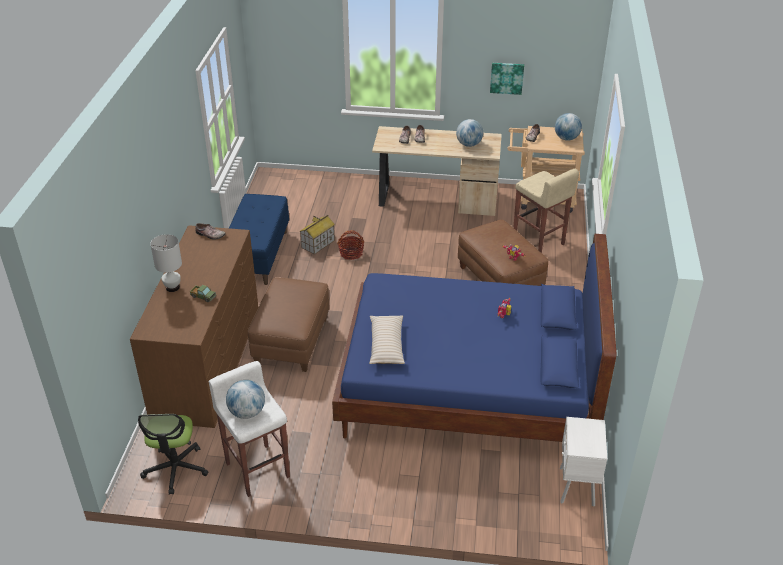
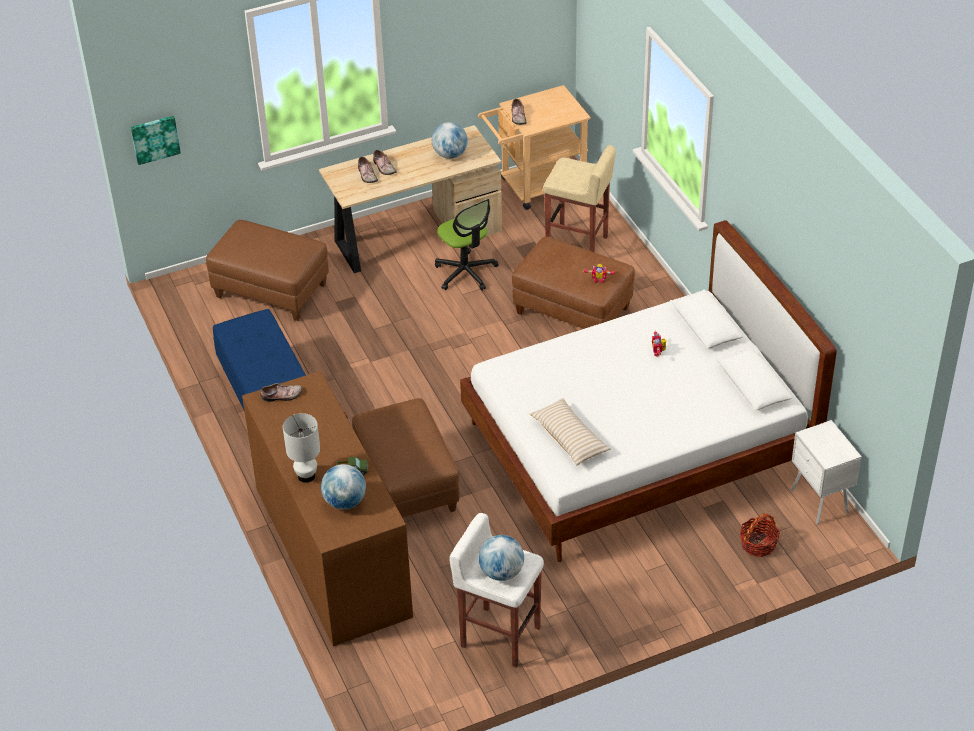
camera: 30 degrees left, 5 degrees up
(175, 469) = (413, 679): office chair -> office chair (465, 272)
(318, 244) = (326, 353): toy house -> none
(320, 198) = (272, 291): none -> brown ottoman
(351, 253) = (376, 348): basket -> basket (758, 544)
(468, 387) = (638, 448): blue bed -> white bed
(507, 77) = (466, 54): picture -> picture (155, 139)
(566, 138) = (557, 105): globe -> globe (345, 502)

